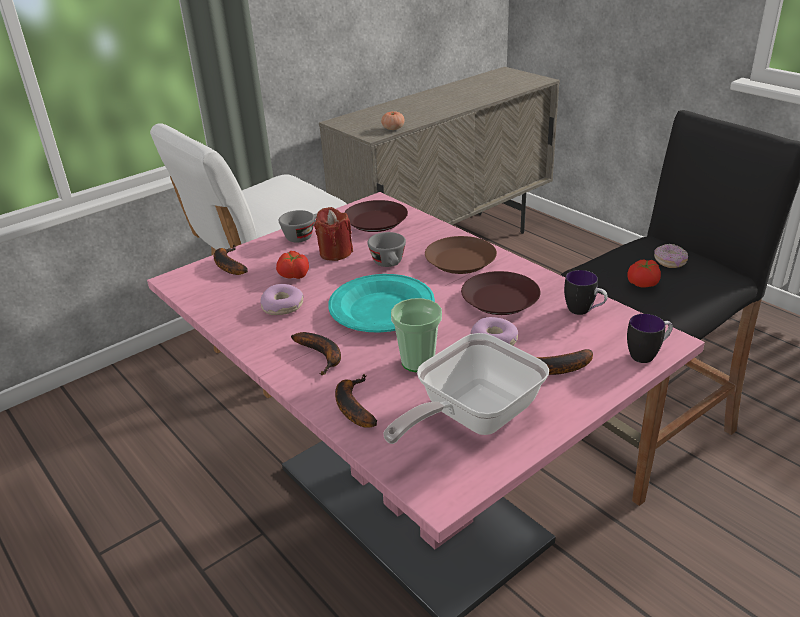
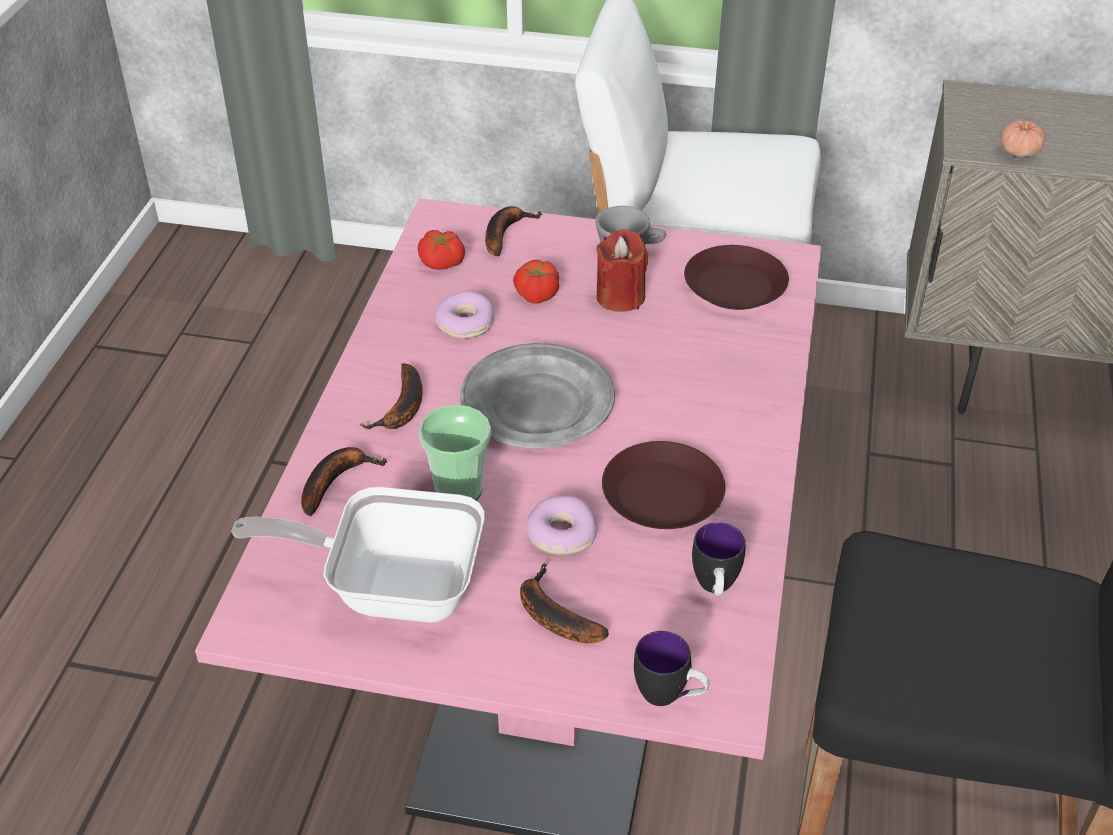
camera: 50 degrees right, 10 degrees up
(381, 309) = (536, 403): turquoise plate -> grey plate
(390, 264) = (643, 356): grey cup -> none
(461, 261) = (720, 413): brown plate -> none
(643, 283) = (908, 629): tomato -> tomato (441, 263)
(669, 263) = (1008, 636): donut -> none

